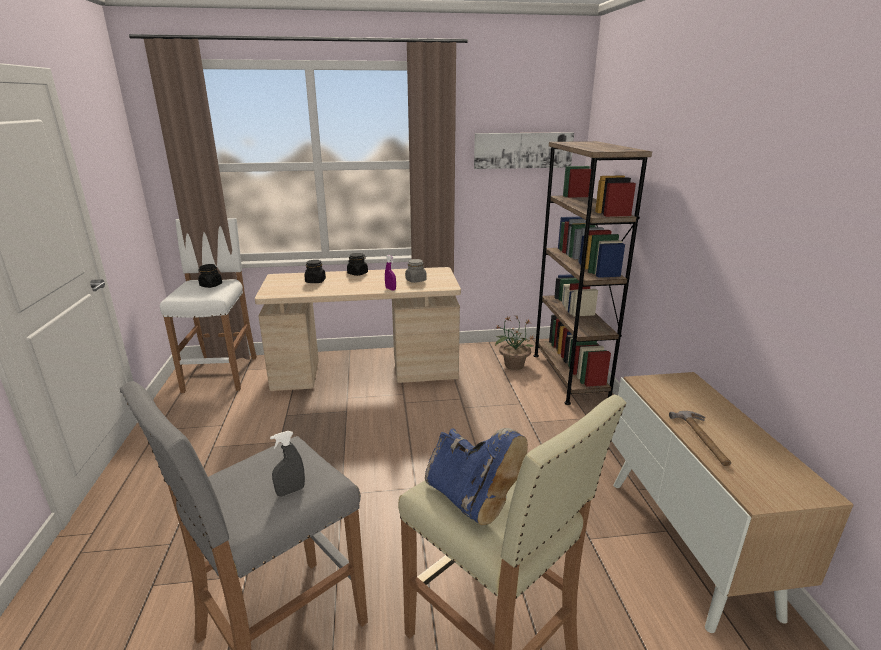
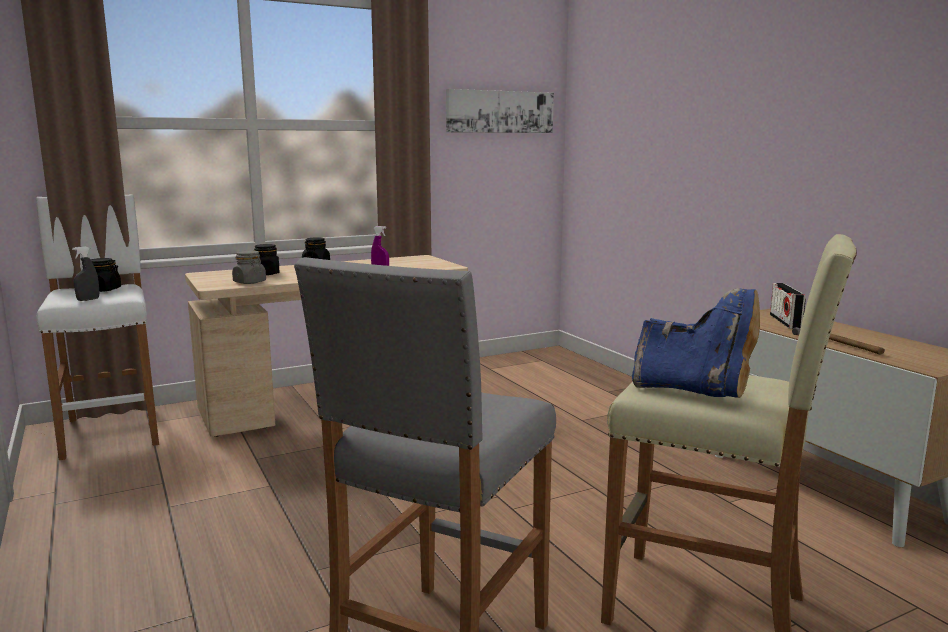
camera: 20 degrees left, 10 degrees down
(290, 491) = (487, 413): grey spray bottle -> grey spray bottle (88, 299)
(415, 280) = (402, 265): grey jar -> grey jar (249, 282)
(513, 365) = (519, 375): potted plant -> none
(569, 376) = (591, 376): brown bookcase -> none
(680, 396) = (785, 322): none -> radio

